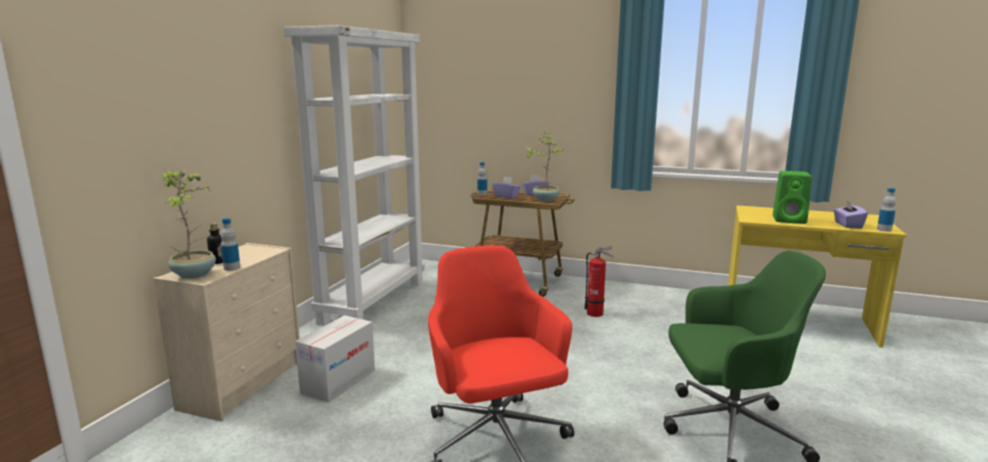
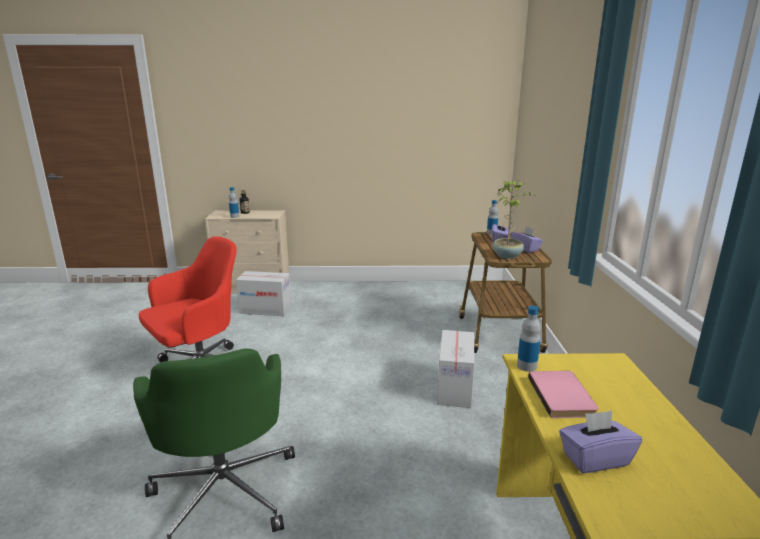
camera: 70 degrees right, 5 degrees up
(195, 274) = (221, 214): potted plant -> none
(373, 301) = (395, 290): white bookcase -> none
(597, 314) = (455, 388): fire extinguisher -> cardboard box
(790, 220) = (563, 396): green speaker -> pink book
(884, 229) = (603, 507): bottle -> bottle (526, 366)

